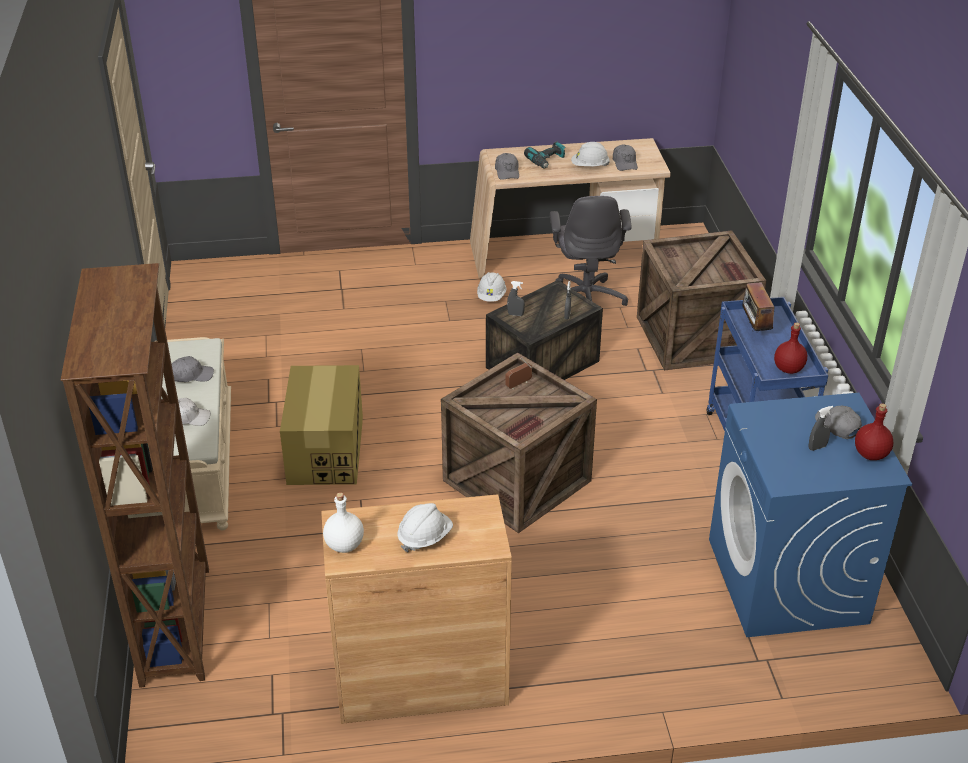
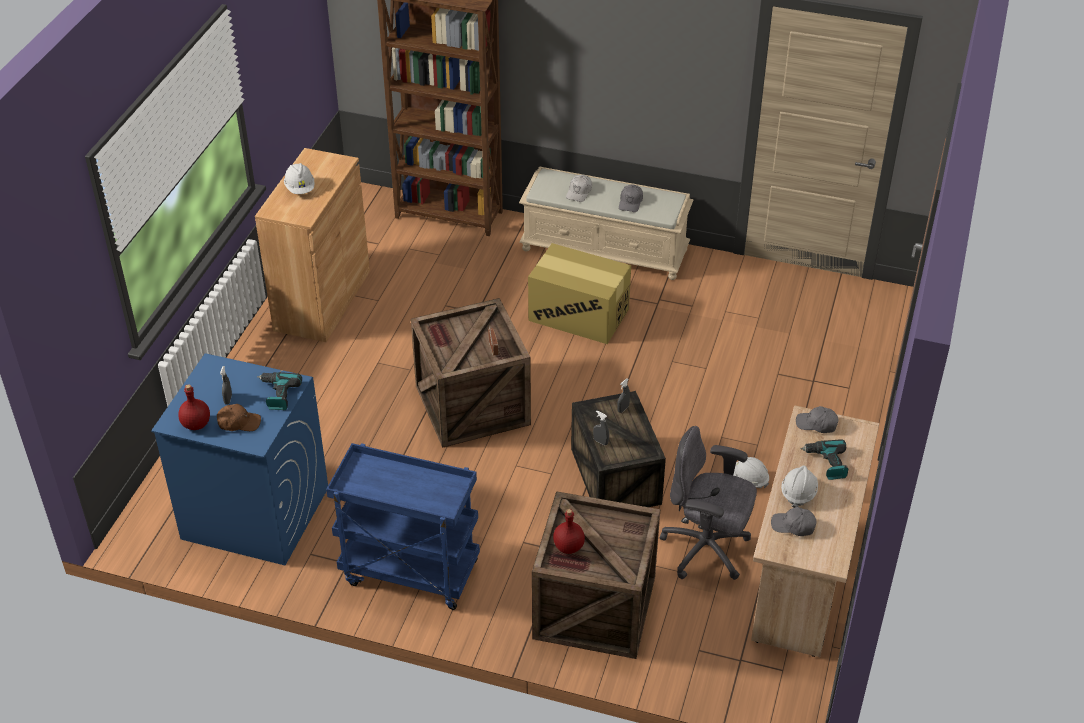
camera: 115 degrees right, 5 degrees up
(344, 545) = (321, 158): white bottle -> none
(754, 329) = (431, 486): radio -> none
(776, 416) = (277, 394): none -> power drill
(789, 369) = (362, 480): red bottle -> red bottle (568, 547)
(837, 426) = (239, 423): grey cap -> brown cap

